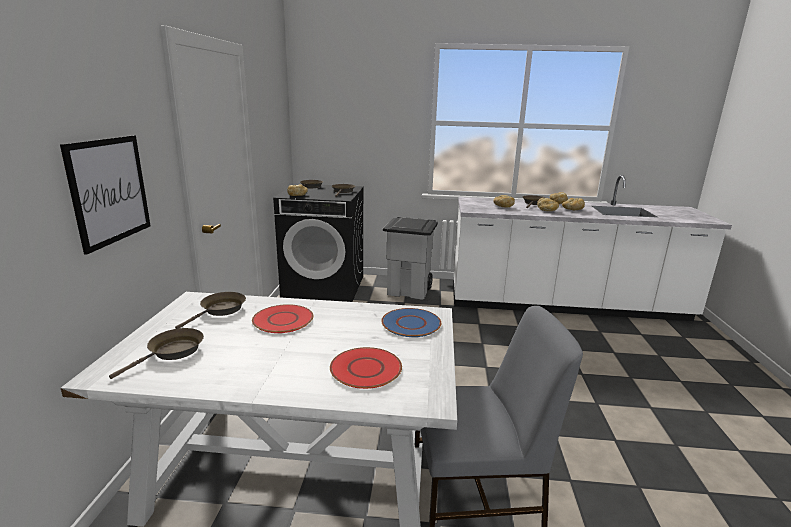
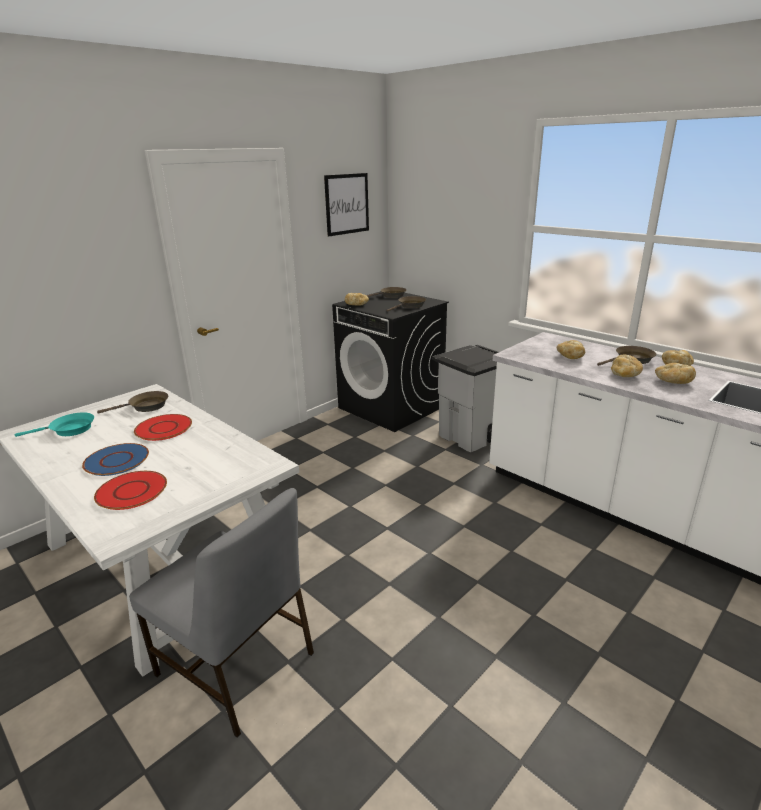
camera: 40 degrees right, 5 degrees up
(110, 190) = (65, 295): picture -> picture (347, 204)
(172, 352) = (69, 430): brown frying pan -> turquoise frying pan
(411, 323) = (235, 466): blue plate -> blue plate (117, 460)

